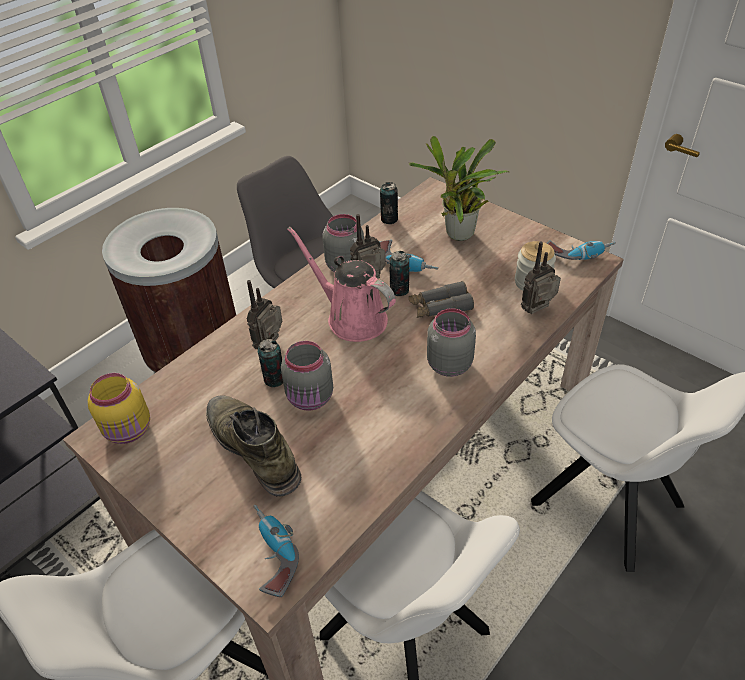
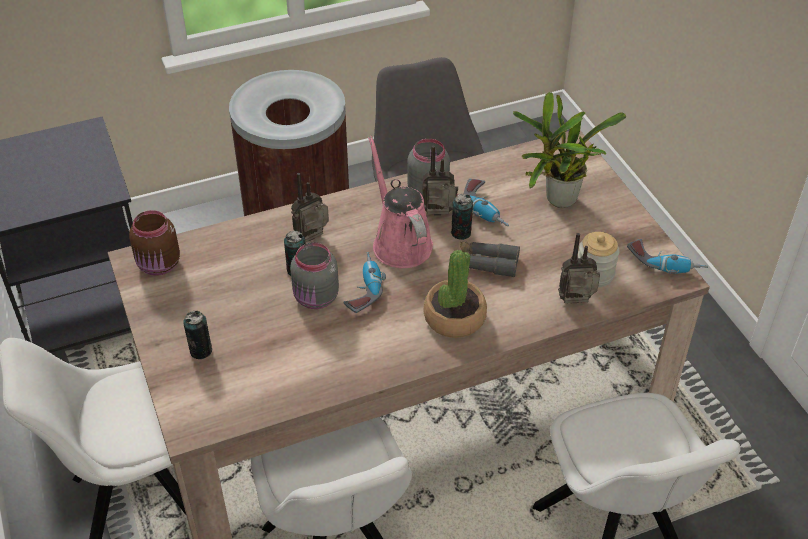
camera: 25 degrees right, 0 degrees up
(129, 430) = (159, 265): yellow jar -> brown jar
(253, 447) = (244, 319): green boot -> none
(271, 554) = (206, 405): power drill -> power drill (363, 289)
(389, 219) = (503, 159): can -> can (201, 351)
(448, 364) = (454, 317): grey jar -> potted plant

